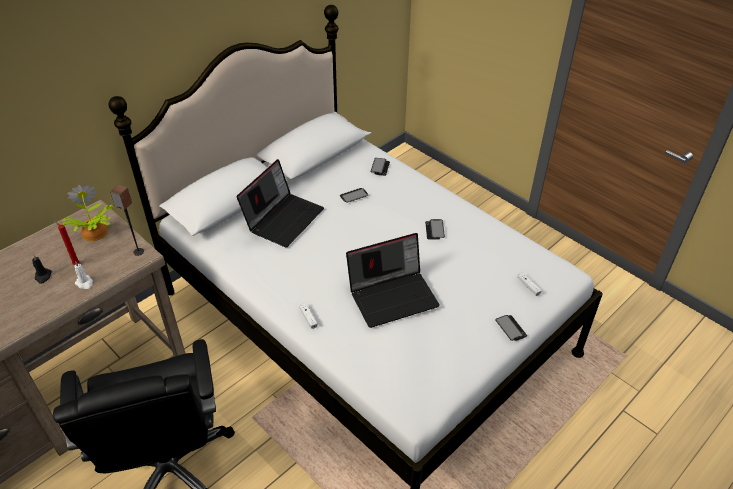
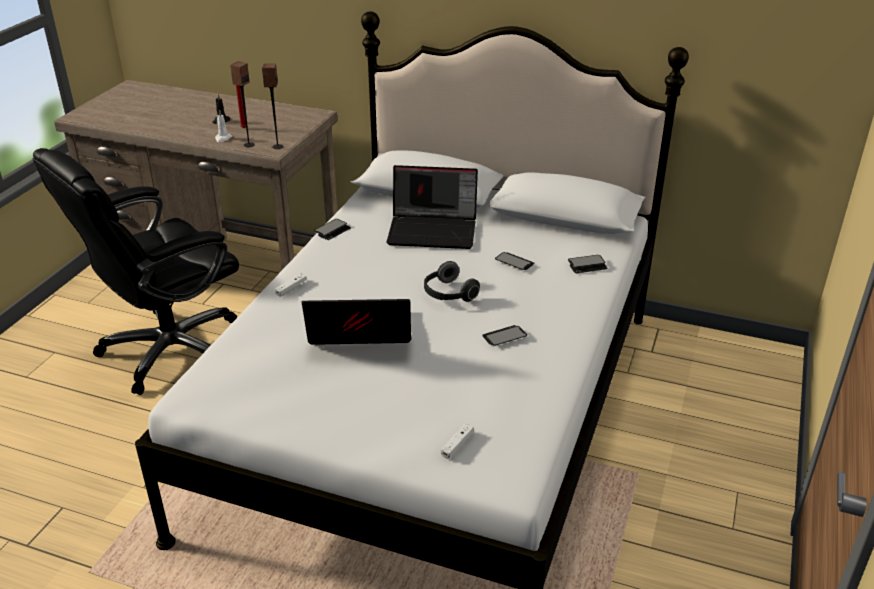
camera: 65 degrees right, 10 degrees down
(93, 233) = (288, 122): potted plant -> none
(116, 269) = (248, 145): none -> speaker
(372, 238) = (448, 294): none -> headphones
(393, 295) = (358, 332): laptop -> laptop turned 135 degrees clockwise
(510, 328) = (364, 445): phone -> phone (332, 230)

